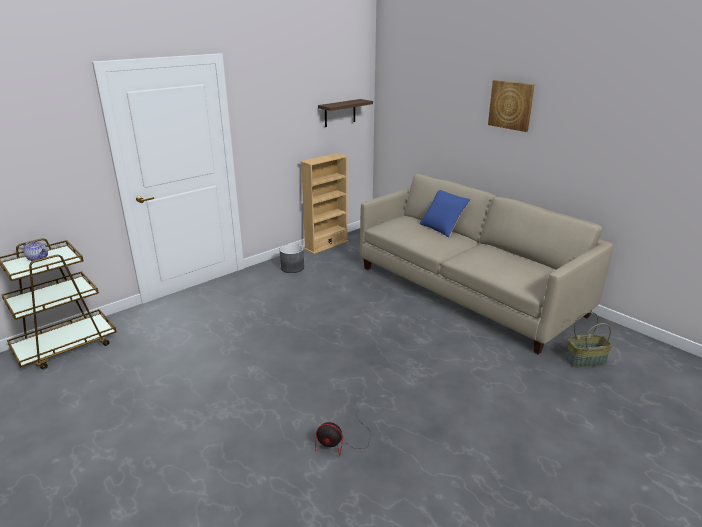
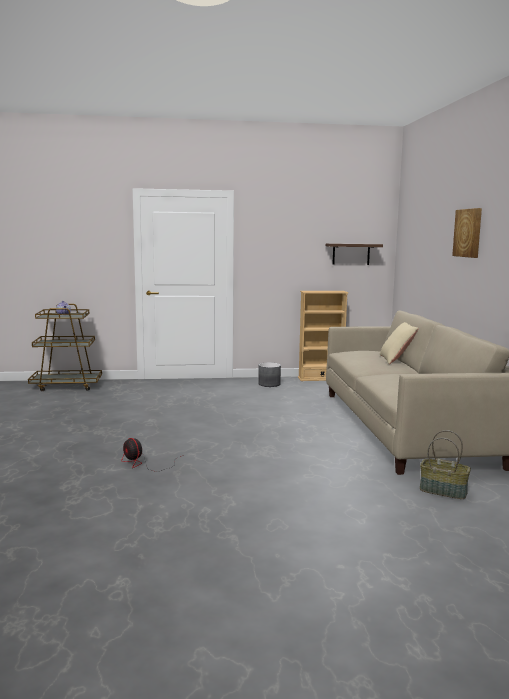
camera: 35 degrees right, 15 degrees down
(442, 228) = (397, 359): blue pillow -> beige pillow

